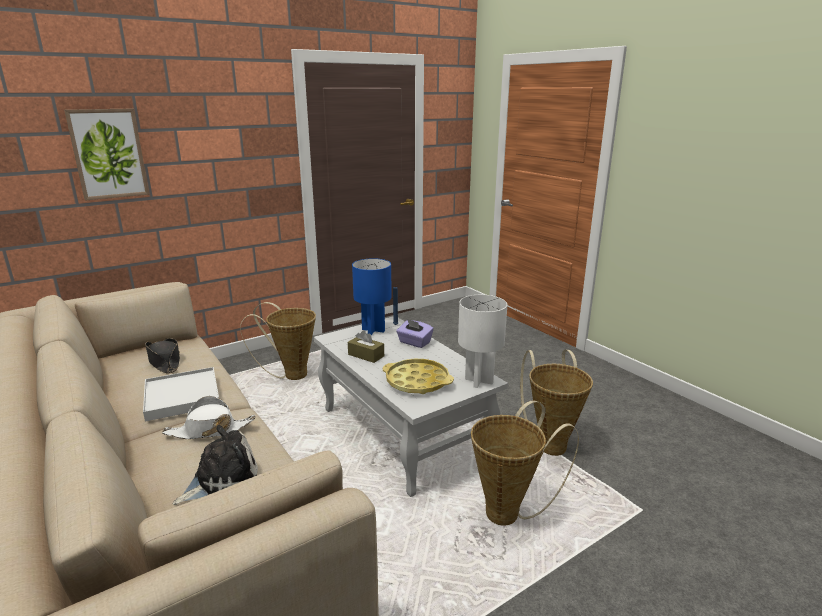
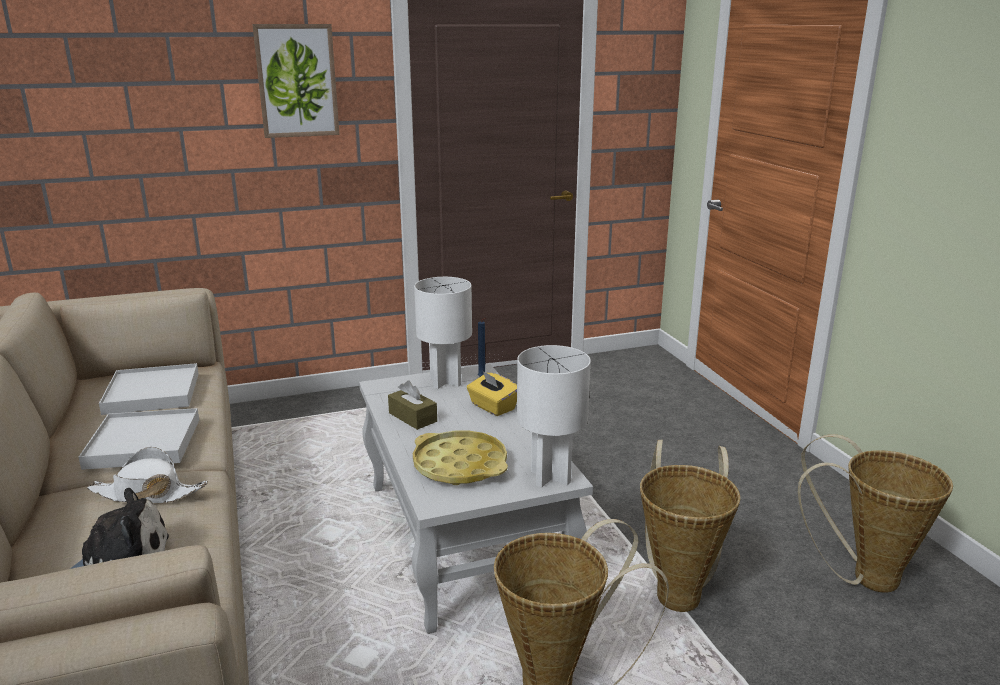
camera: 15 degrees right, 0 degrees up
(108, 154) = (132, 113): picture -> picture (297, 81)
(164, 361) = (152, 393): black hat -> white tray
(290, 375) = (352, 431): basket -> basket (864, 577)
(373, 330) = (445, 382): blue table lamp -> white table lamp
(414, 342) = (492, 407): purple tissue box -> yellow tissue box

